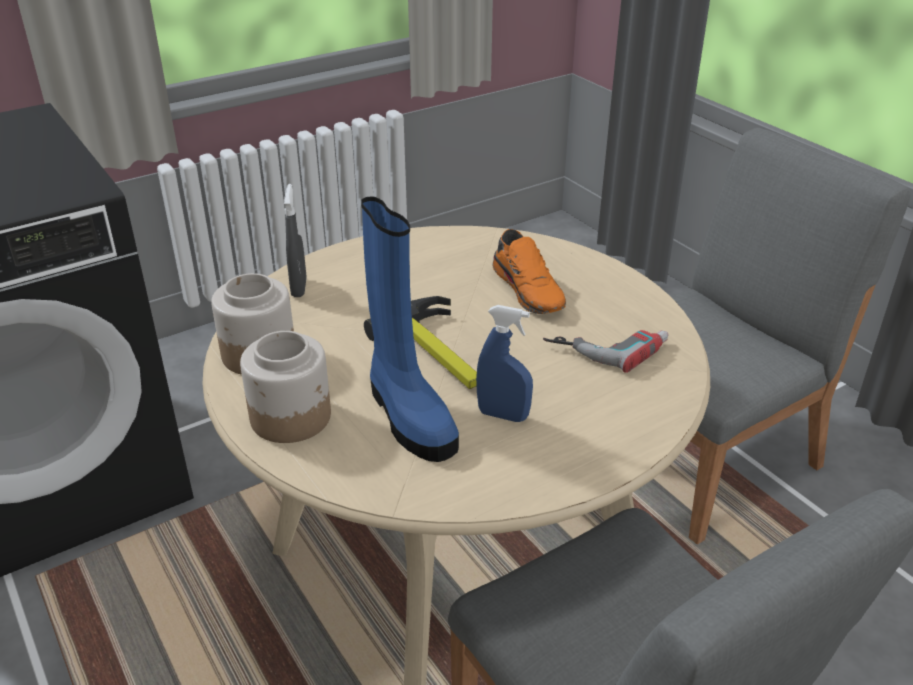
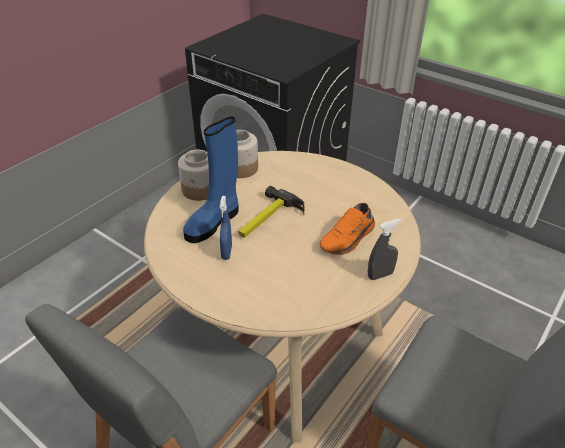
camera: 70 degrees right, 5 degrees up
(299, 288) = (299, 163): grey spray bottle -> grey spray bottle (380, 275)
(607, 345) = (309, 280): power drill -> none

